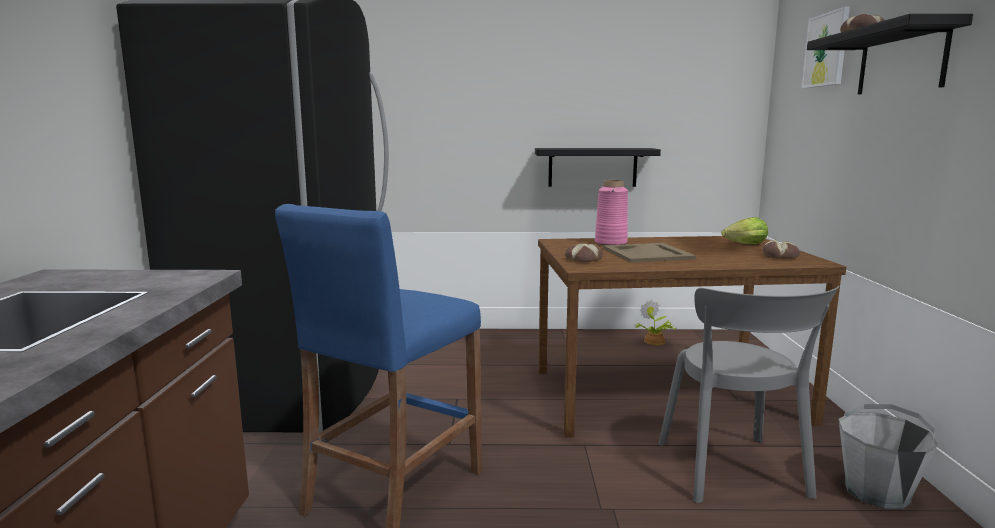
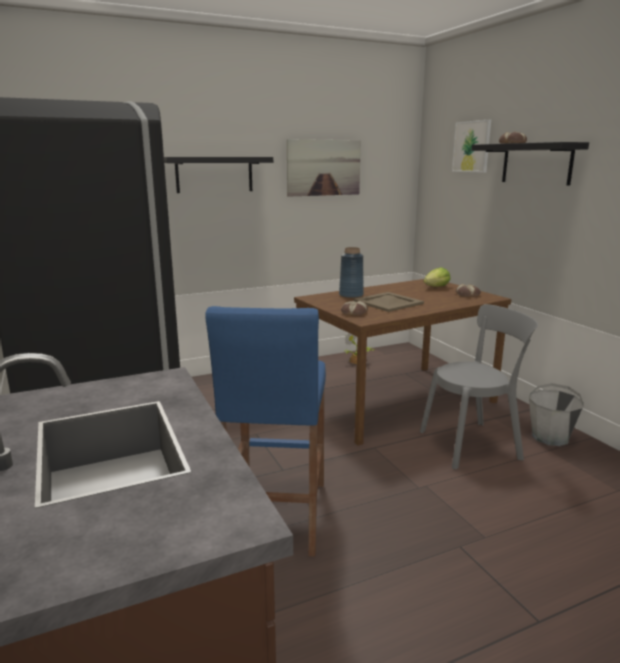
camera: 25 degrees left, 5 degrees up
(592, 167) = (302, 231): black shelf -> black shelf (214, 174)
(611, 243) = (351, 295): pink vase -> blue vase
(625, 88) = (323, 167): none -> picture
(734, 473) = (473, 444): grey chair -> grey chair turned 75 degrees counterclockwise

